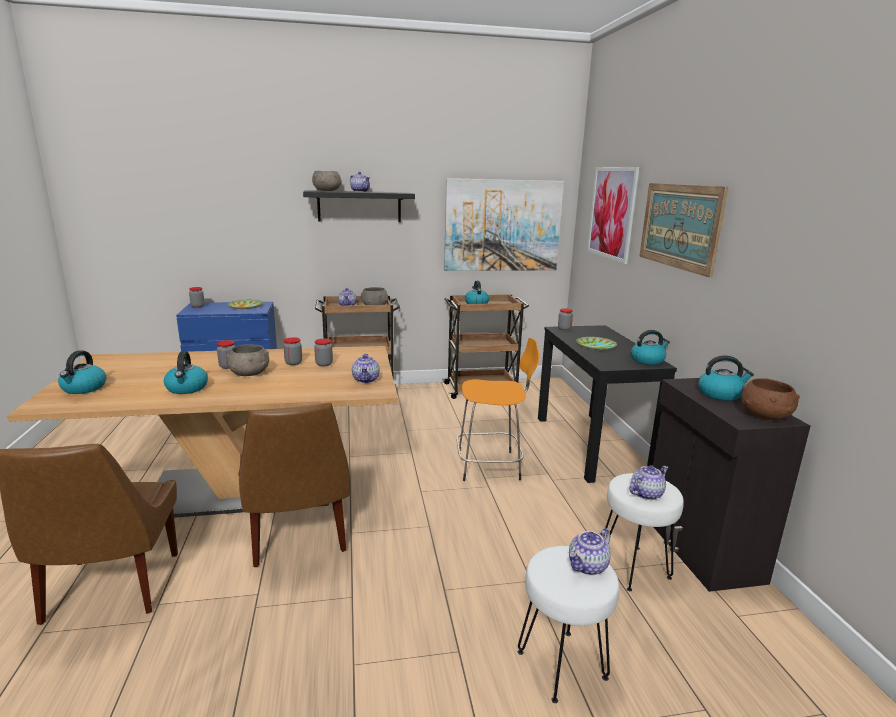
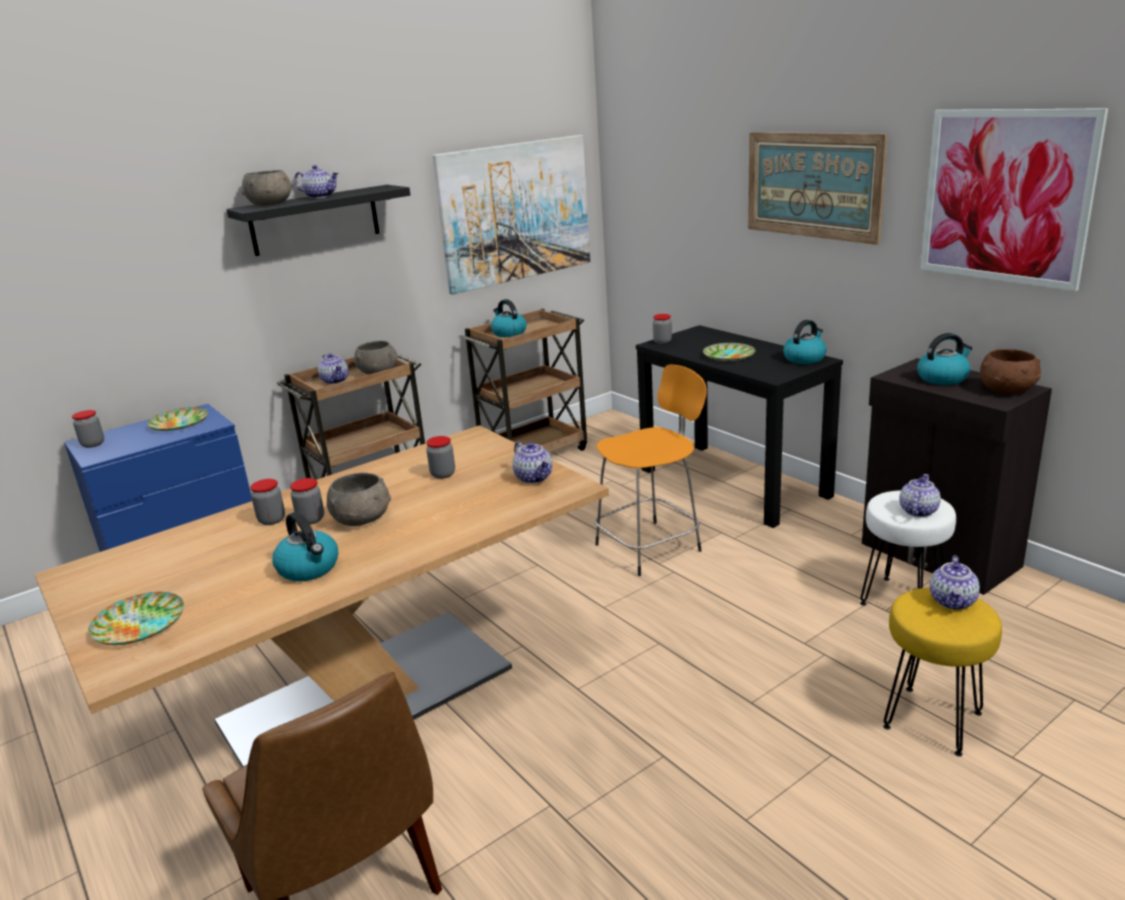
camera: 25 degrees left, 5 degrees up
(84, 388) = (140, 623): kettle -> plate
(293, 363) = (397, 485): jar -> jar (272, 520)
(298, 538) = (521, 722): brown chair -> none
(561, 665) = (933, 721): white stool -> yellow stool
(612, 213) = (679, 174): picture -> picture (1005, 197)

